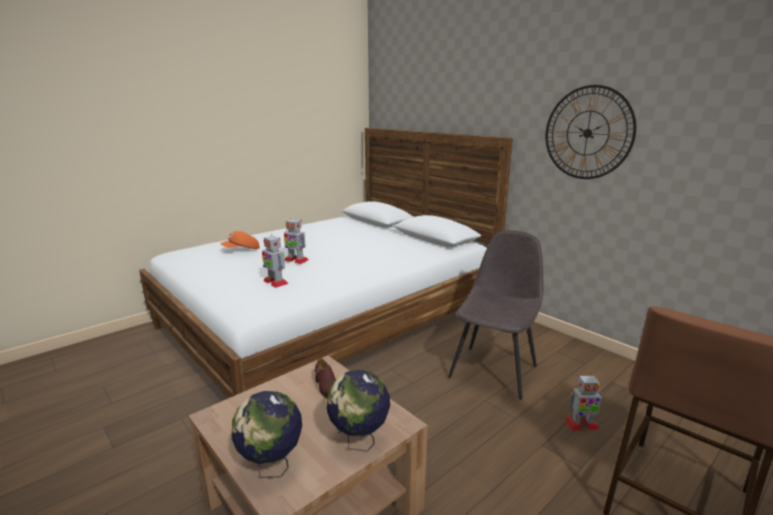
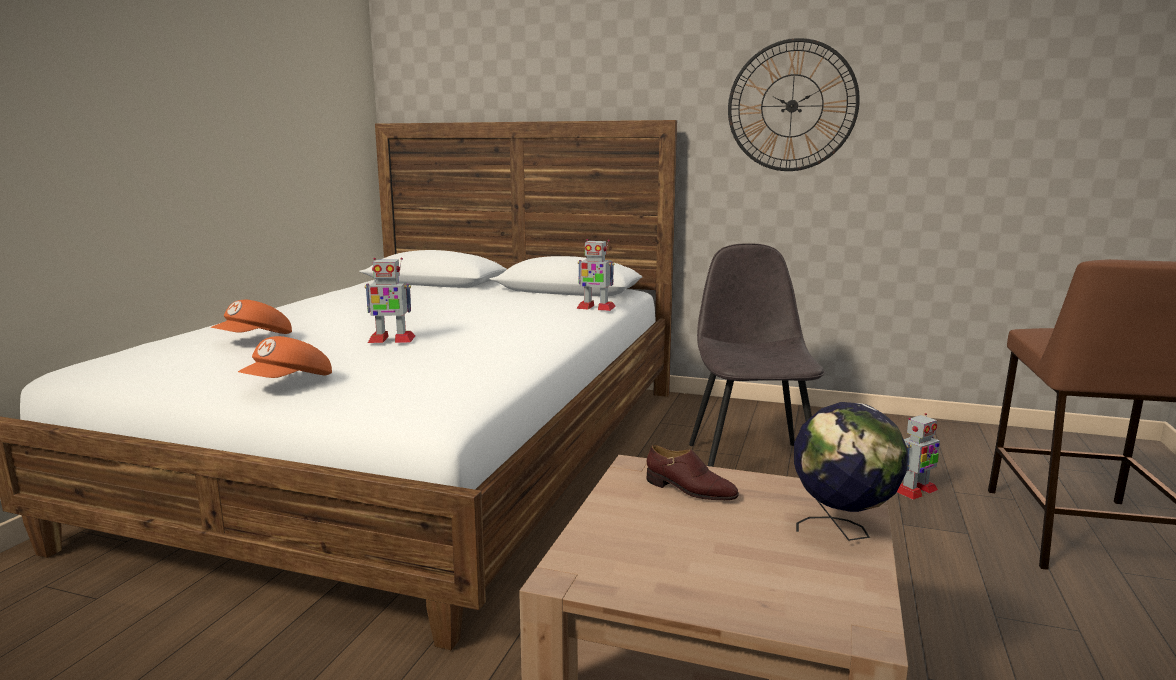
camera: 30 degrees left, 5 degrees down
(219, 280) = (289, 384): none -> orange cap
(271, 468) = (783, 601): globe -> none
(275, 282) = (410, 369): toy robot -> toy robot (595, 307)

